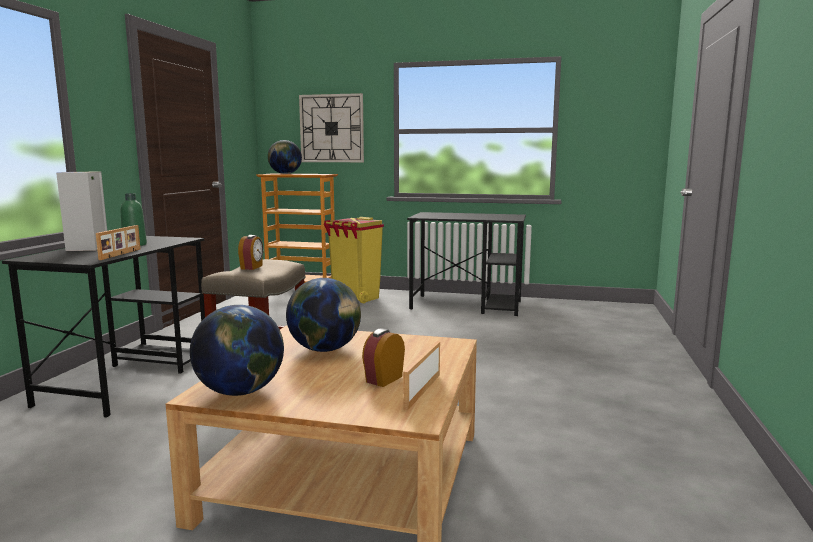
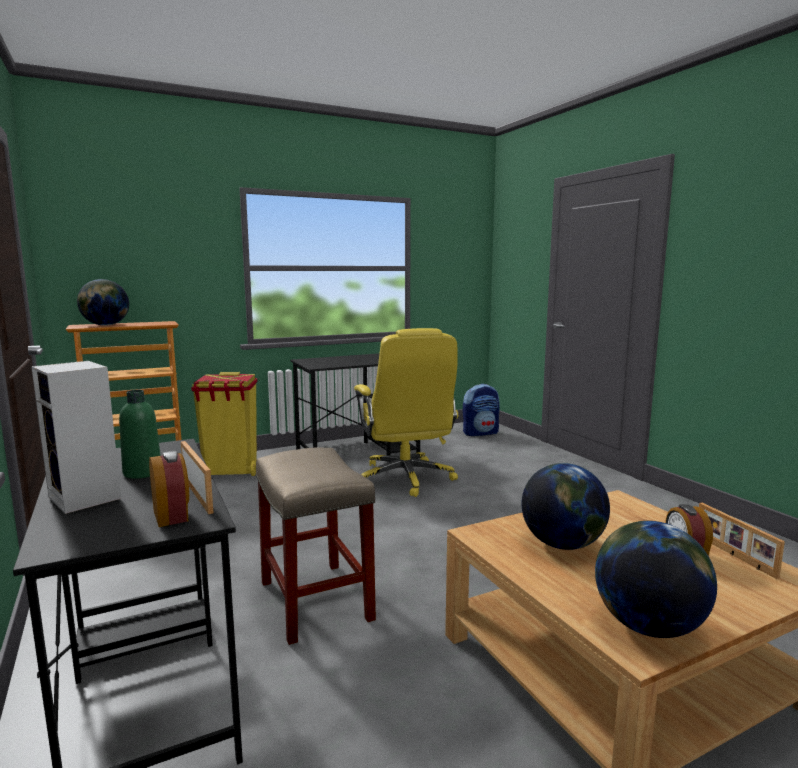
camera: 40 degrees left, 0 degrees up
(252, 267) = (306, 466): alarm clock -> alarm clock (172, 516)
(332, 128) = (159, 263): wall clock -> none
(465, 329) = (405, 478): none -> yellow office chair
(616, 313) = (480, 433): none -> backpack

